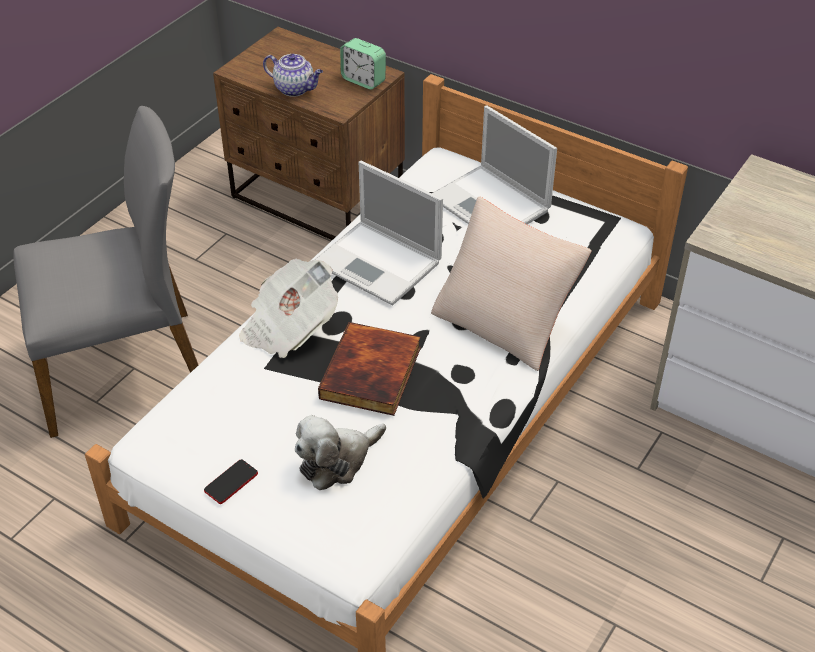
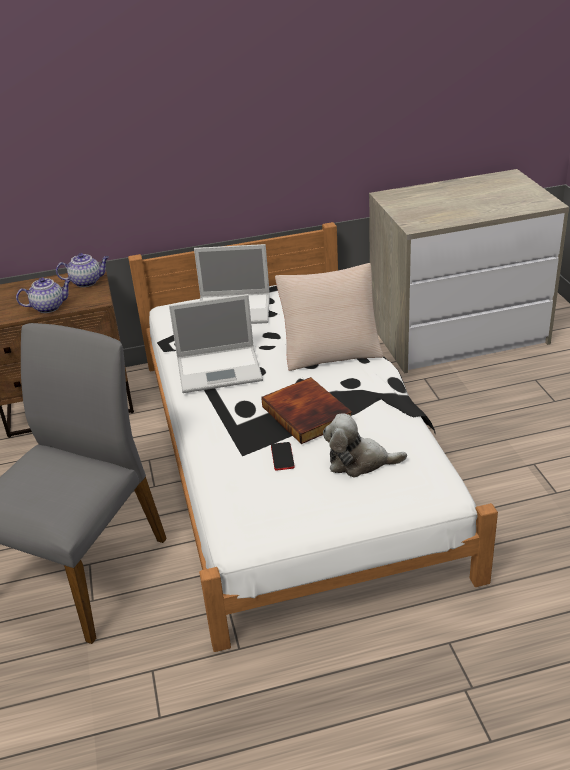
camera: 45 degrees left, 10 degrees down
(231, 482) = (322, 515): phone -> phone (282, 457)
(289, 327) = (221, 429): newspaper -> none
(337, 460) = (359, 462): plush toy -> plush toy turned 90 degrees clockwise
(363, 80) = (87, 282): alarm clock -> teapot

